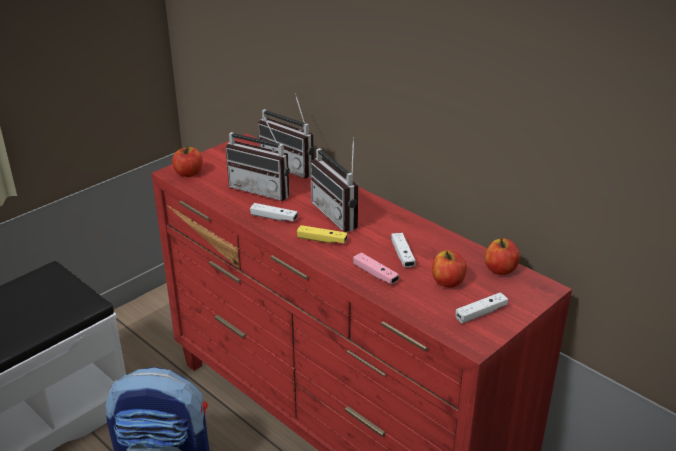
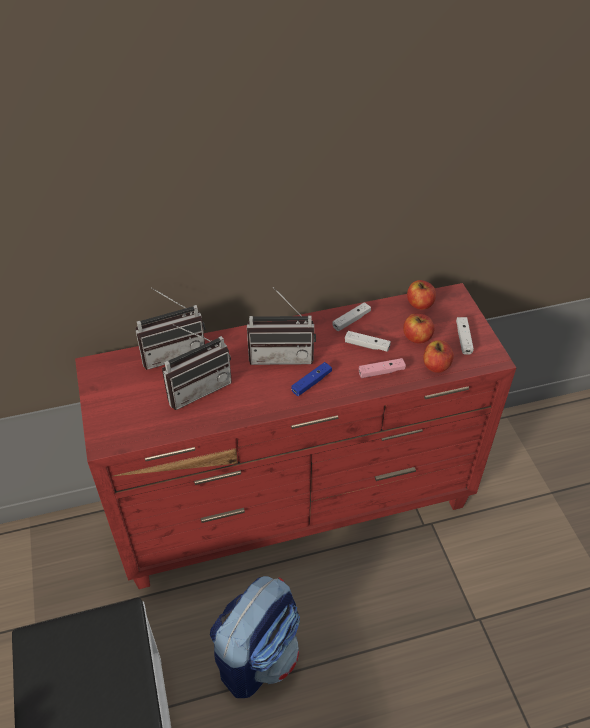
camera: 60 degrees left, 15 degrees up
(188, 173) = (117, 431): apple -> apple (436, 366)
(274, 218) = (252, 399): white game controller -> white game controller (351, 320)
(322, 240) = (311, 382): yellow game controller -> blue game controller

